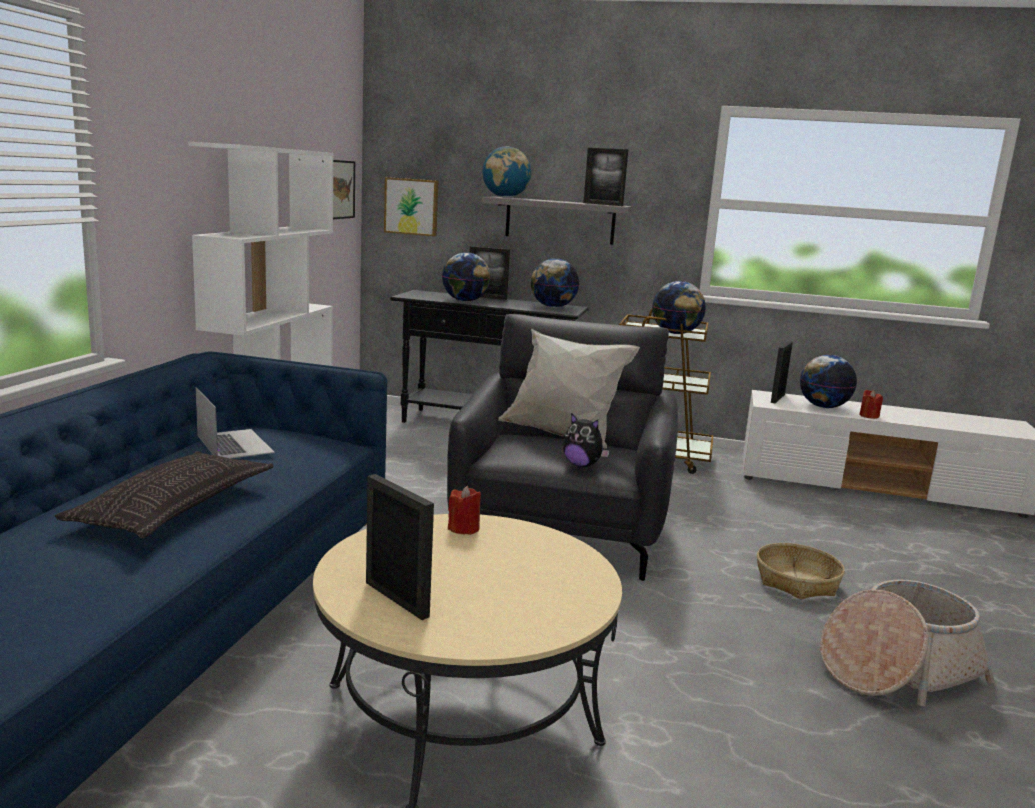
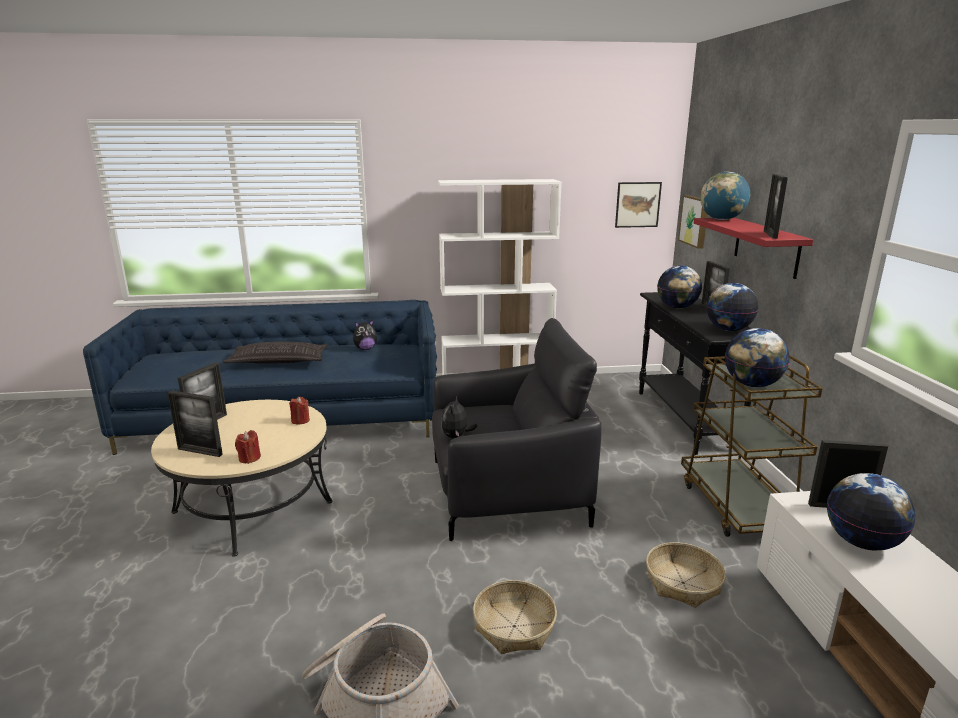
camera: 70 degrees right, 5 degrees up
(234, 444) = (365, 349): laptop -> plush toy
(522, 612) = (200, 452): none -> picture frame
(560, 220) = (766, 246): grey shelf -> red shelf
(562, 436) = (513, 420): white pillow -> none
(750, 505) = (683, 583): none -> basket
(869, 416) = (883, 582): red candle -> red candle (249, 458)

